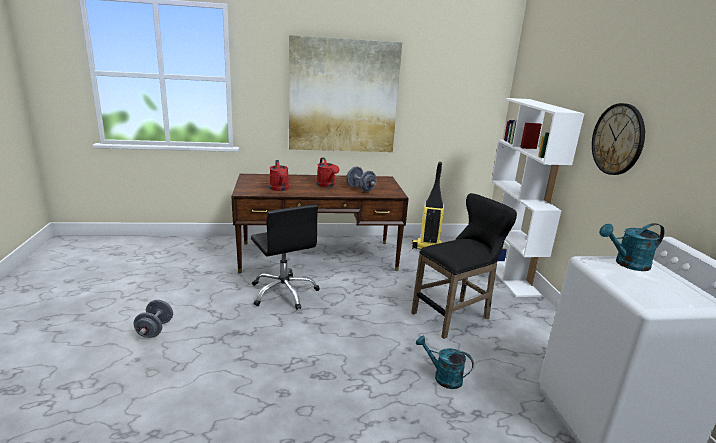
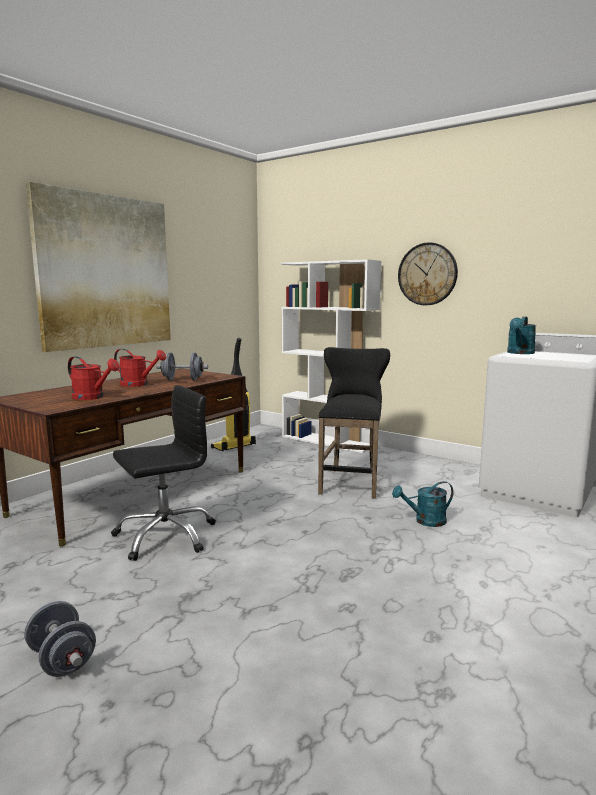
camera: 45 degrees left, 10 degrees down
(284, 292) = (165, 535): black office chair -> black office chair turned 45 degrees counterclockwise

